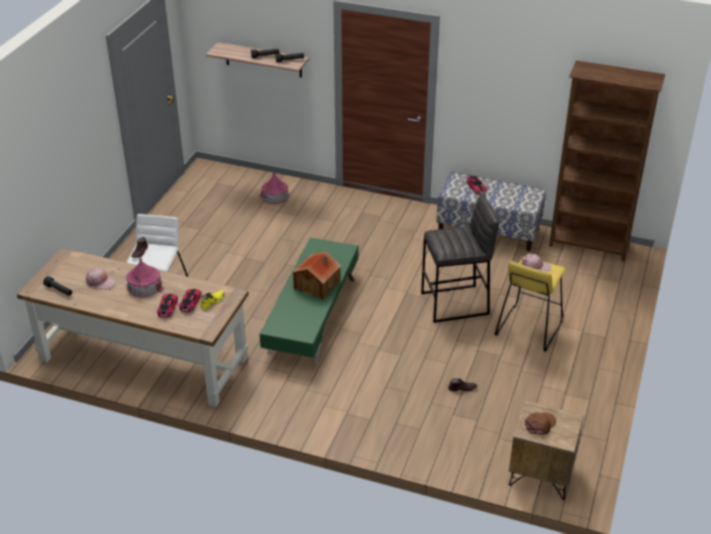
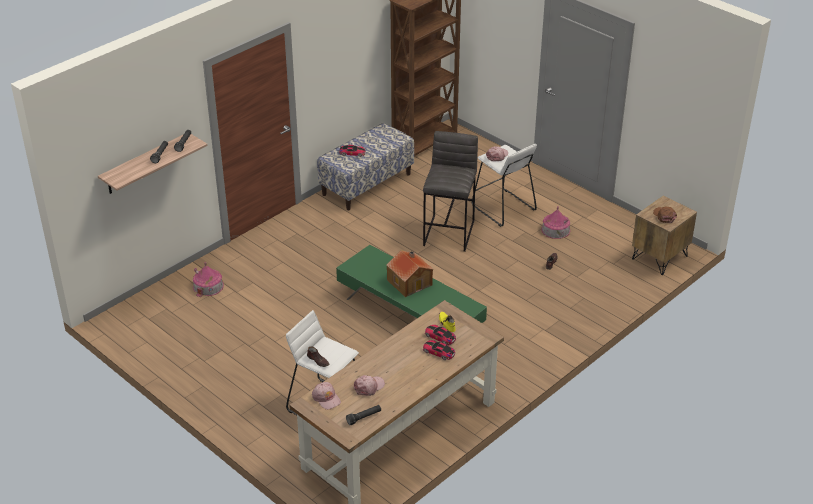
camera: 65 degrees left, 0 degrees up
(76, 263) = (326, 398): none -> pink cap
(144, 286) = (395, 360): toy house -> toy house (555, 230)
(528, 328) = (503, 208): yellow stool -> white stool

